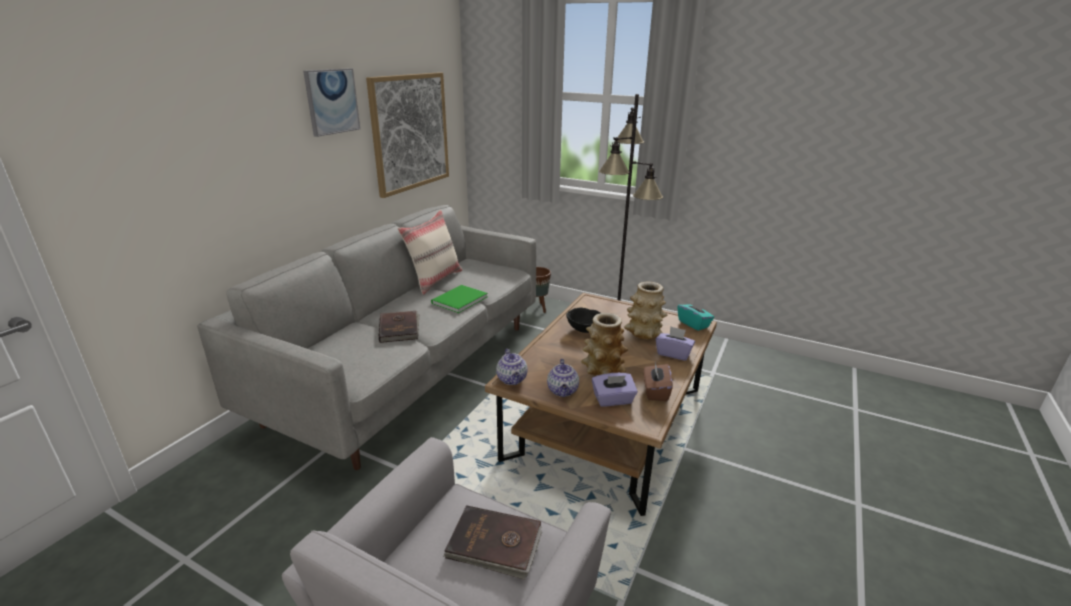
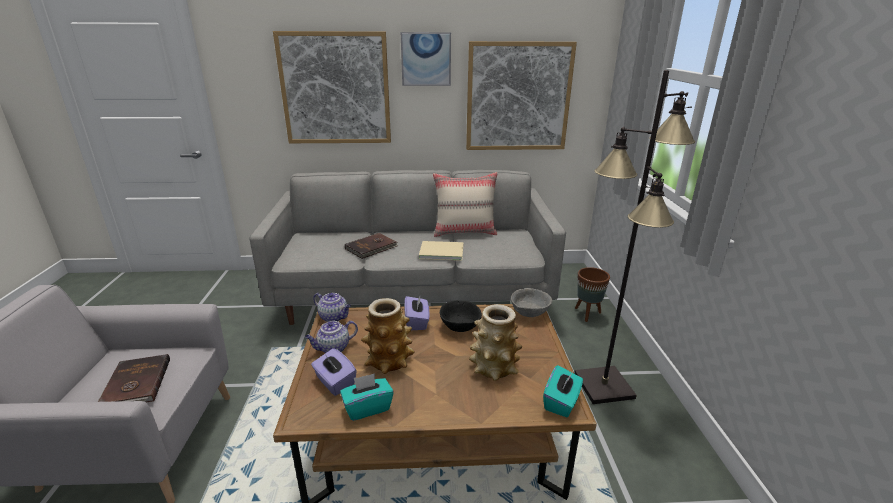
camera: 60 degrees right, 0 degrees up
(239, 155) = (335, 89): none -> picture
(457, 300) = (440, 251): green book -> beige book
(512, 380) = (334, 317): teapot -> teapot turned 105 degrees counterclockwise
(592, 300) = (530, 313): none -> grey bowl
(655, 391) = (367, 407): brown tissue box -> turquoise tissue box
(673, 353) = (464, 402): purple tissue box -> purple tissue box (417, 322)

